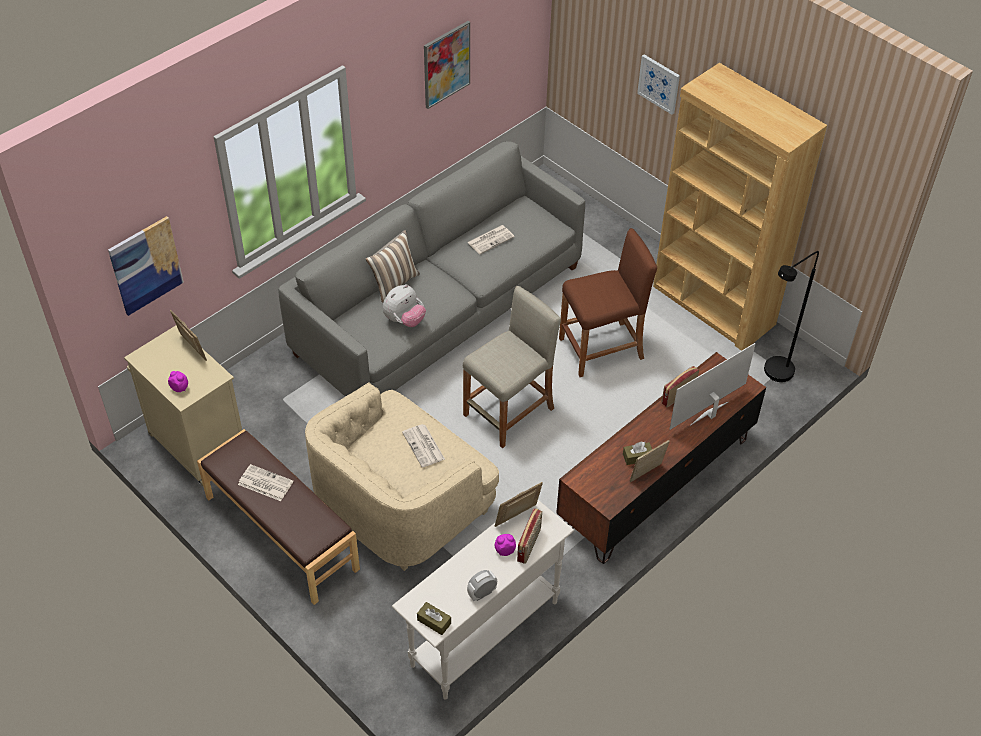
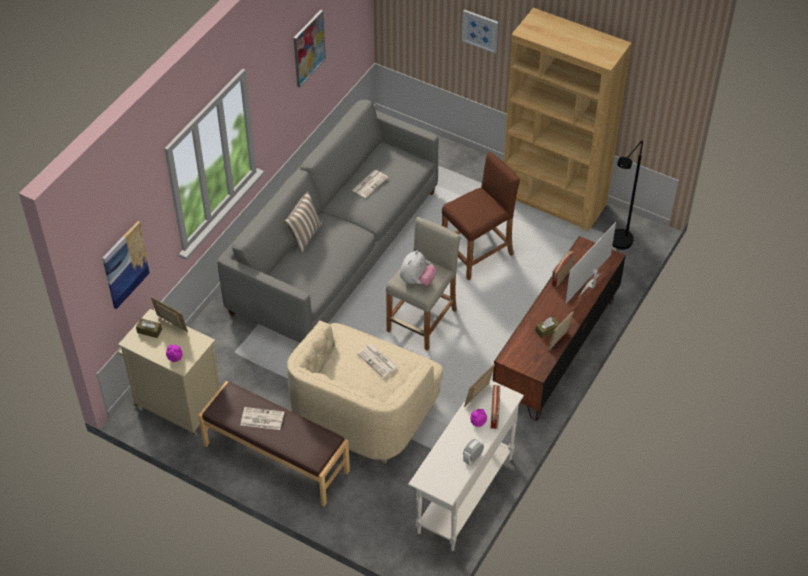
camera: 15 degrees left, 0 degrees up
(404, 320) = (325, 264): plush toy -> plush toy (417, 280)
(434, 621) = (445, 487): brown tissue box -> brown tissue box (149, 331)

